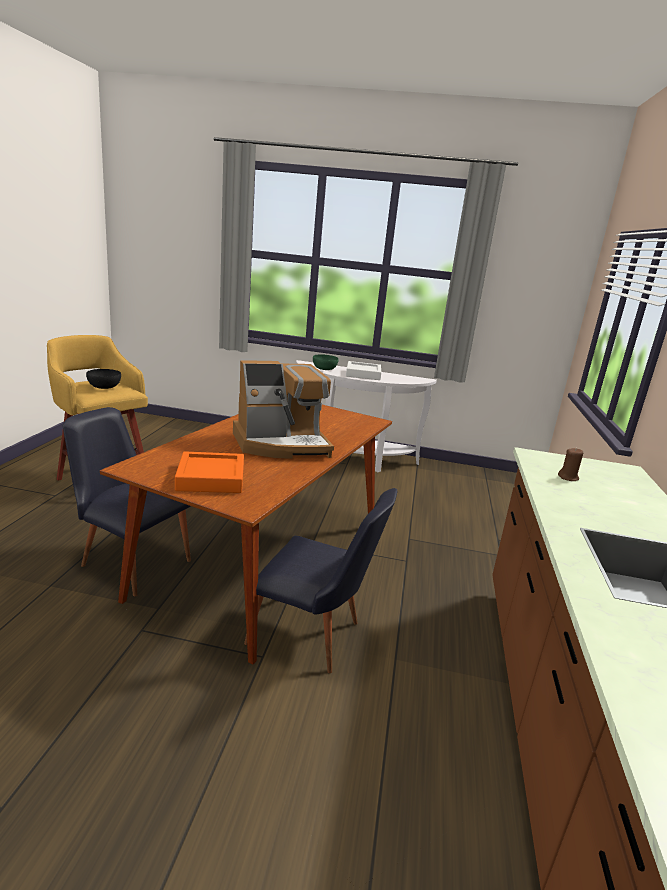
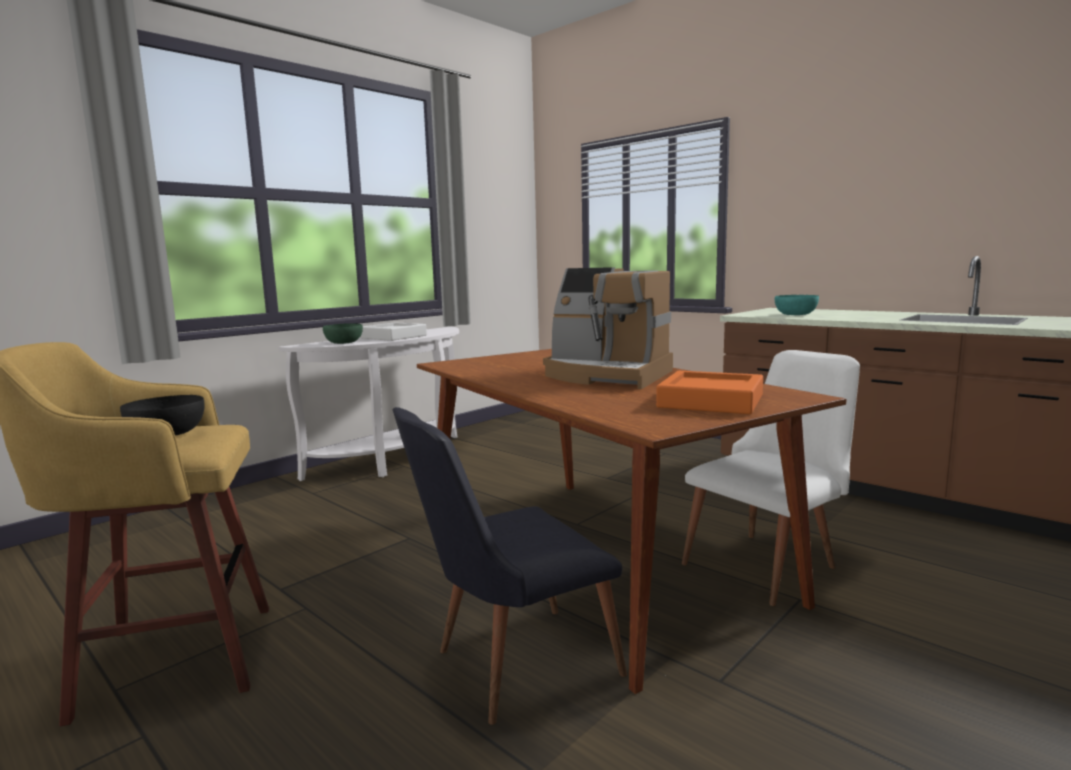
camera: 55 degrees left, 10 degrees down
(282, 444) = (607, 375): coffee machine -> coffee machine turned 105 degrees clockwise
(314, 637) = (770, 562): black chair -> white chair
(568, 477) = (796, 314): brown candle -> turquoise bowl

